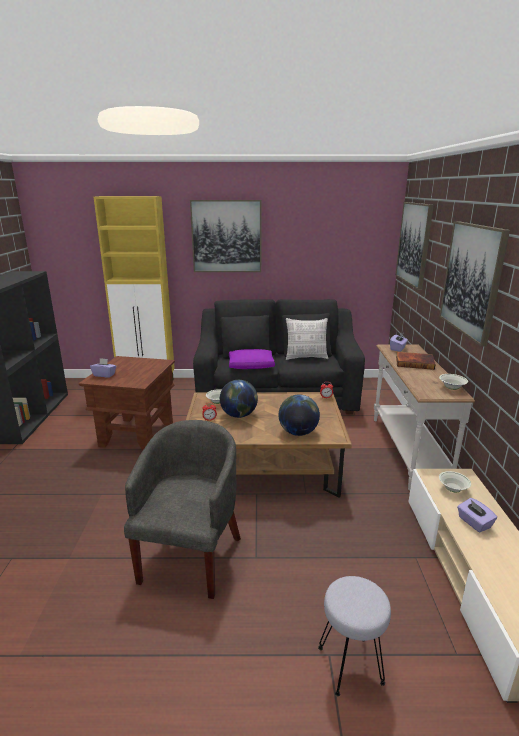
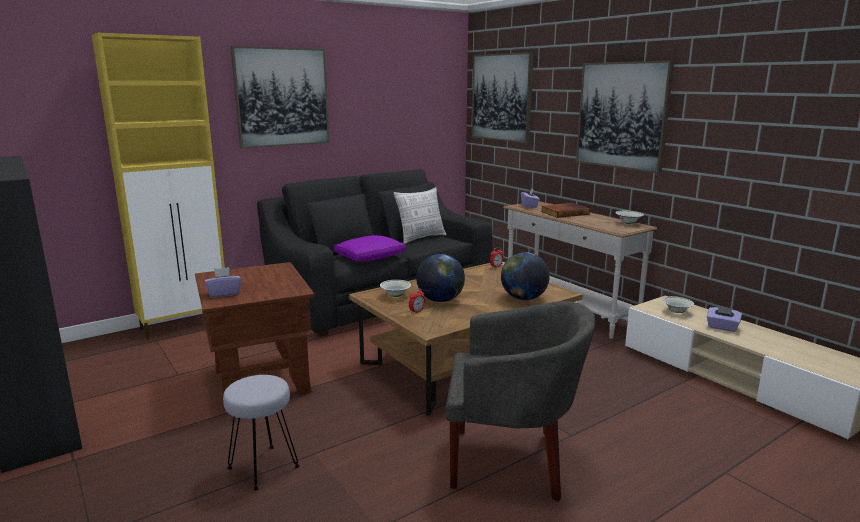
camera: 35 degrees left, 5 degrees down
(191, 555) = (511, 461): grey armchair -> grey armchair turned 120 degrees clockwise
(350, 664) = (745, 470): grey stool -> grey stool (263, 467)

